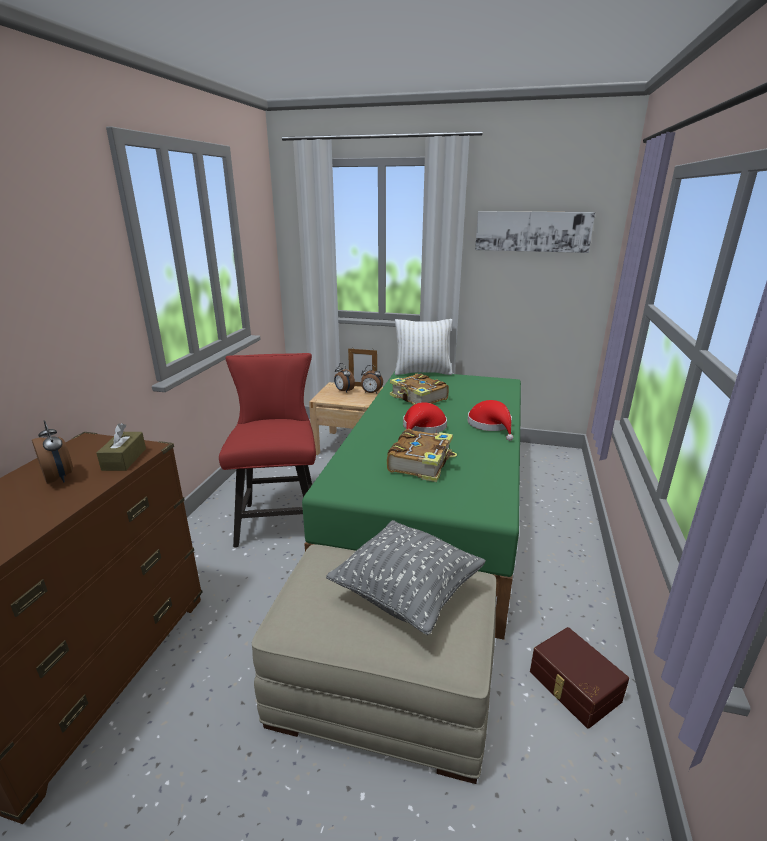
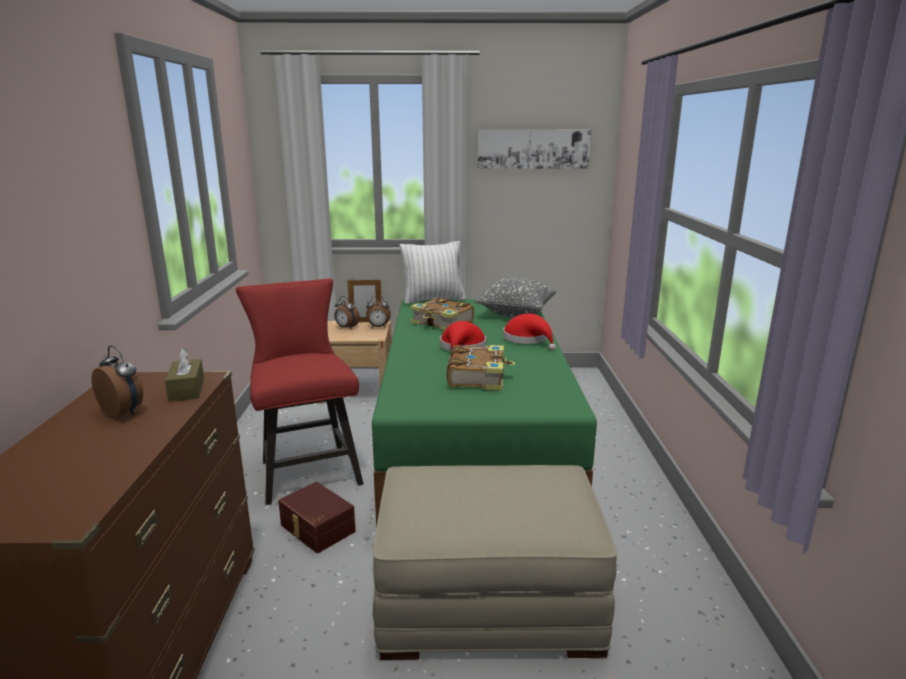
camera: 15 degrees left, 5 degrees down
(407, 594) = (511, 490): grey pillow -> grey pillow (515, 314)
(573, 687) = (662, 565): brown storage box -> brown storage box (316, 529)

